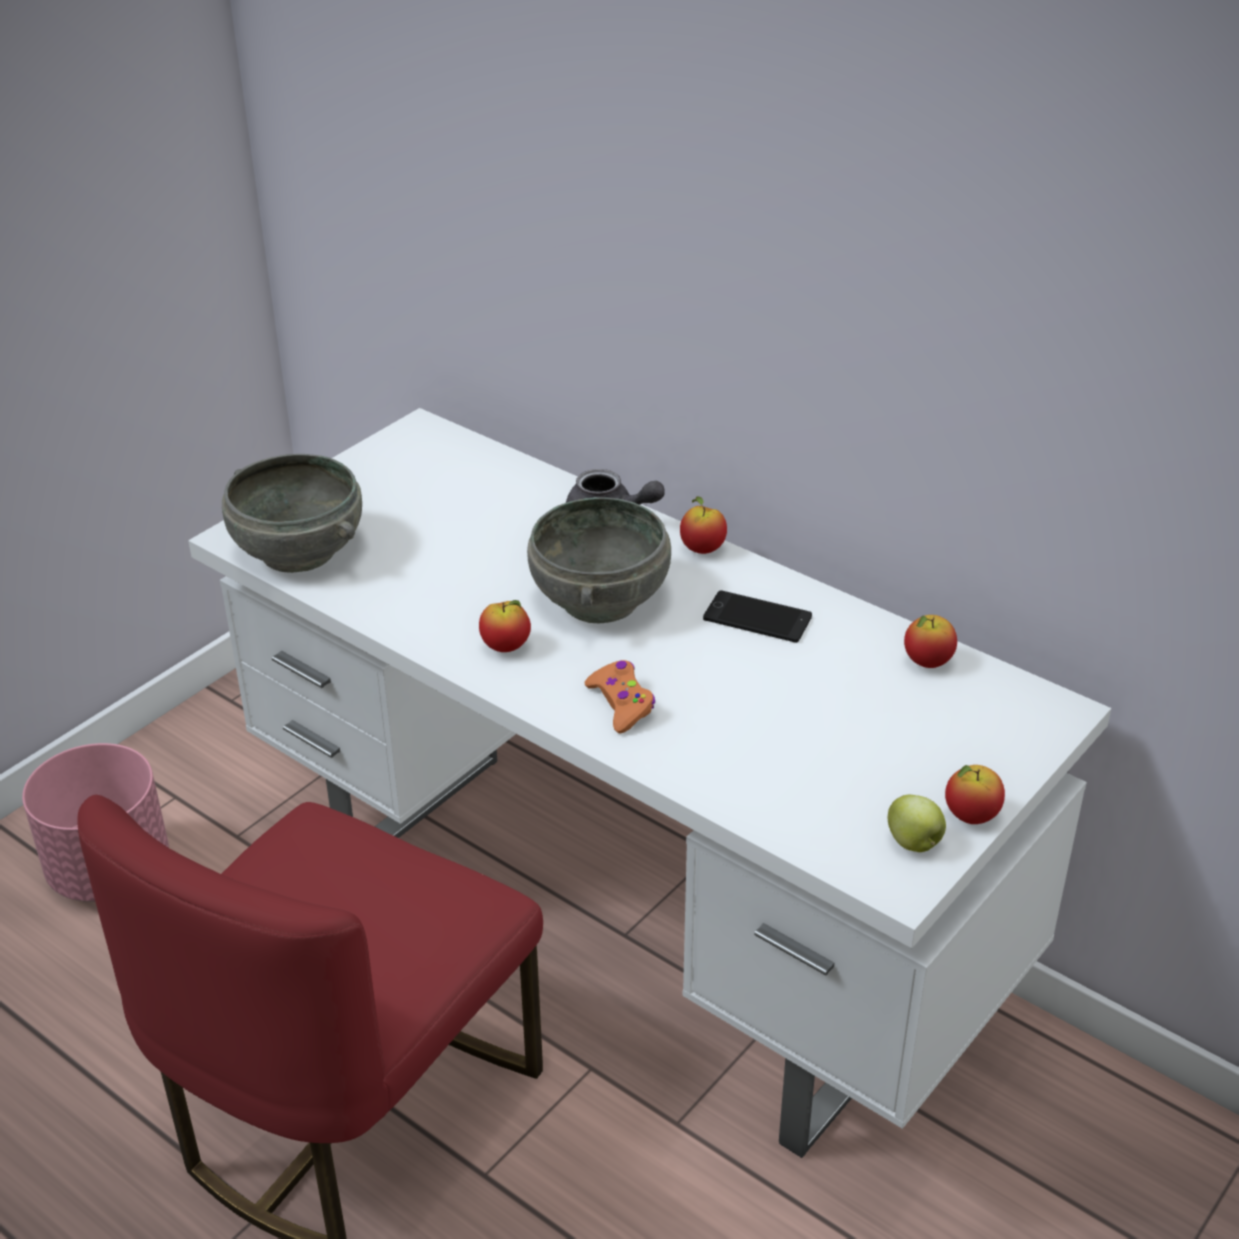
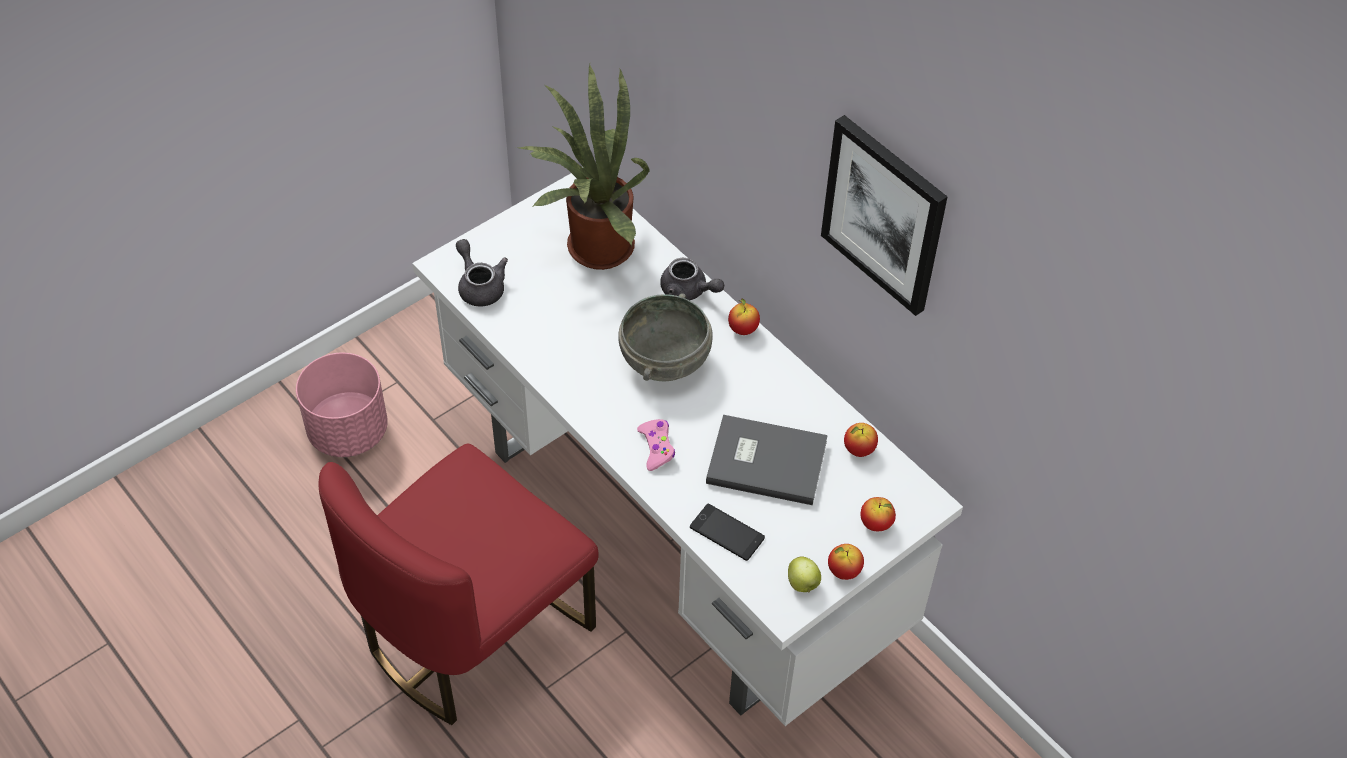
camera: 10 degrees right, 15 degrees up
(297, 552) = (479, 286): grey bowl -> grey teapot
(455, 489) = (593, 247): none -> potted plant
(506, 647) = (596, 389): apple -> apple (876, 524)
(621, 704) = (656, 447): orange game controller -> pink game controller
(757, 618) = (761, 394): phone -> phone (727, 533)
(793, 694) = (765, 460): none -> grey book
(934, 233) = (884, 214): none -> picture

